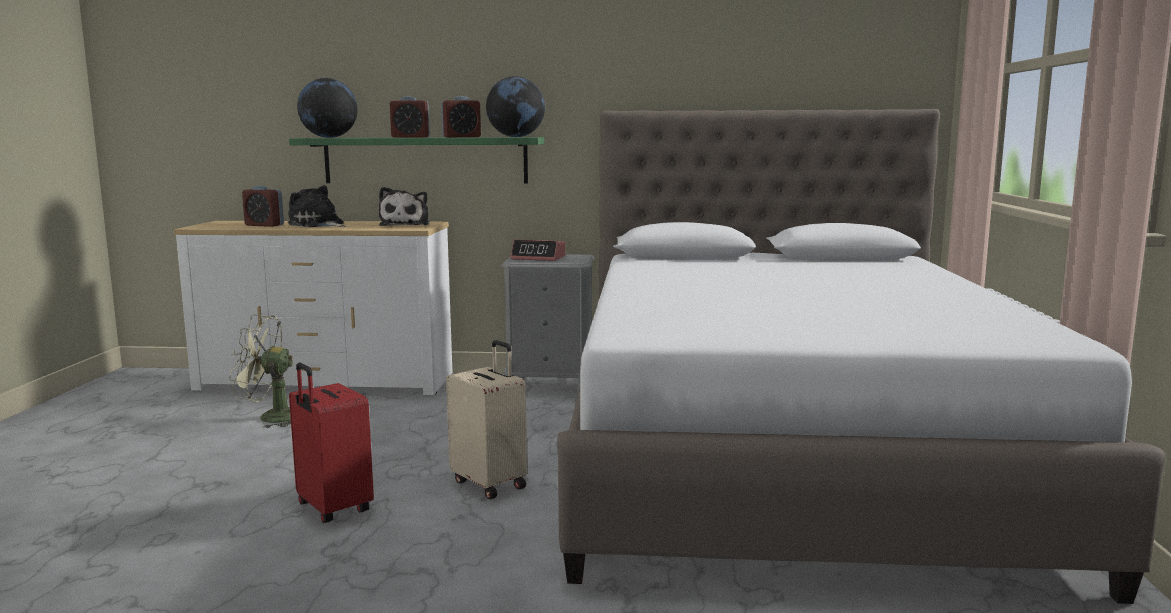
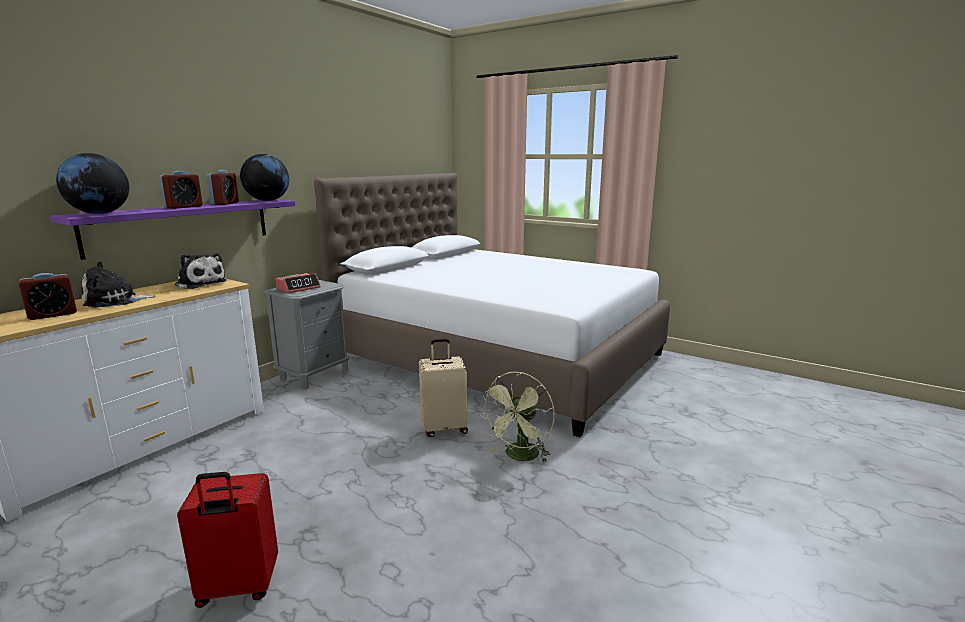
camera: 60 degrees left, 5 degrees up
(270, 418) = (187, 486): green fan -> green fan (519, 457)
(332, 509) = (420, 486): red suitcase -> red suitcase (238, 588)
(425, 160) = (182, 226): green shelf -> purple shelf

